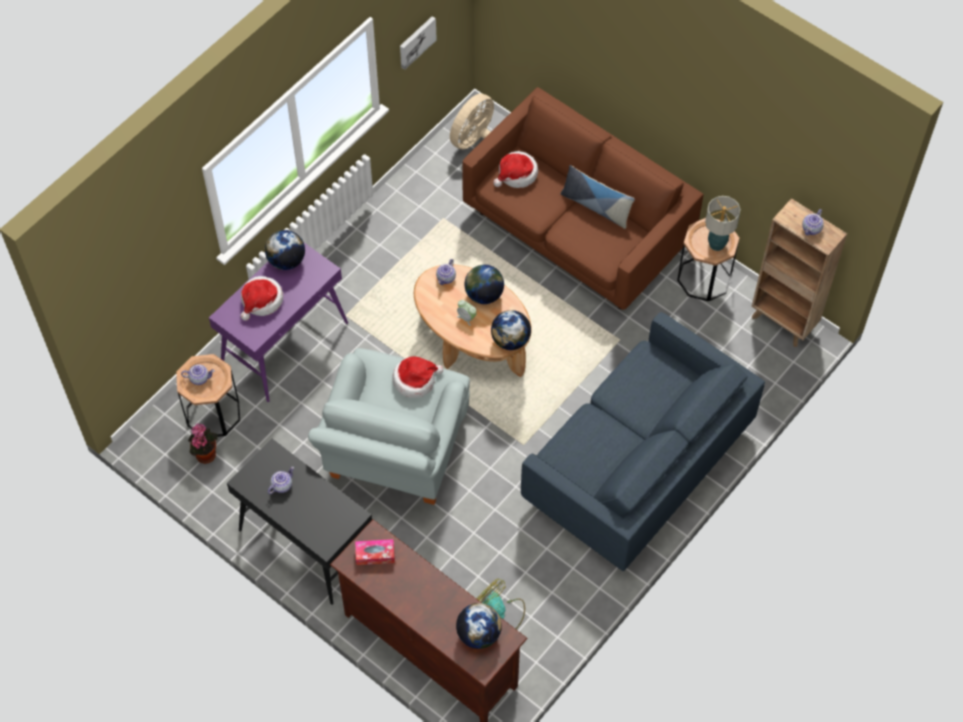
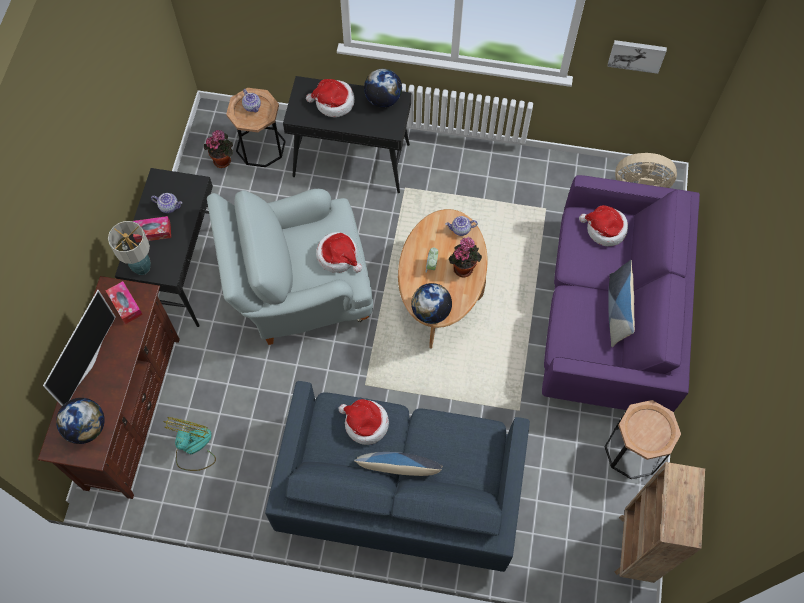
camera: 60 degrees right, 5 degrees up
(285, 343) = (352, 160): purple console table -> black console table
(300, 510) = (153, 232): none -> tissue box
(416, 608) = (88, 363): none -> television
(484, 294) = (463, 267): globe -> potted plant
(576, 229) = (608, 317): brown sofa -> purple sofa
(583, 440) = (365, 423): none -> hat
(638, 434) = (399, 469): none -> pillow
(717, 244) = (650, 437): table lamp -> table lamp (142, 268)
(812, 229) = (681, 508): teapot -> none

